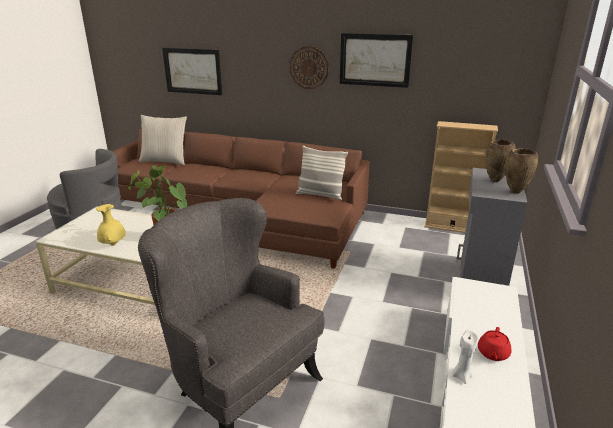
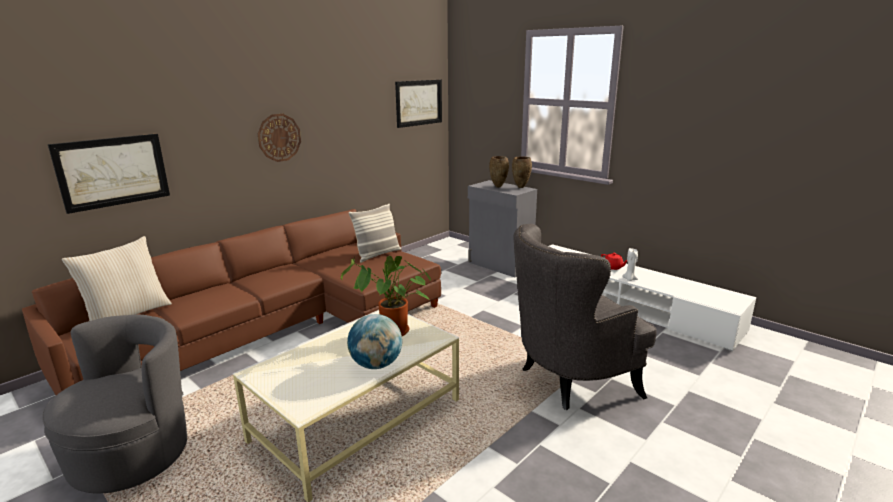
camera: 65 degrees left, 5 degrees down
(113, 244) = (376, 365): yellow vase -> globe
(375, 60) = (340, 119): picture -> picture (419, 102)
(451, 227) = (421, 251): beige bookcase -> none

